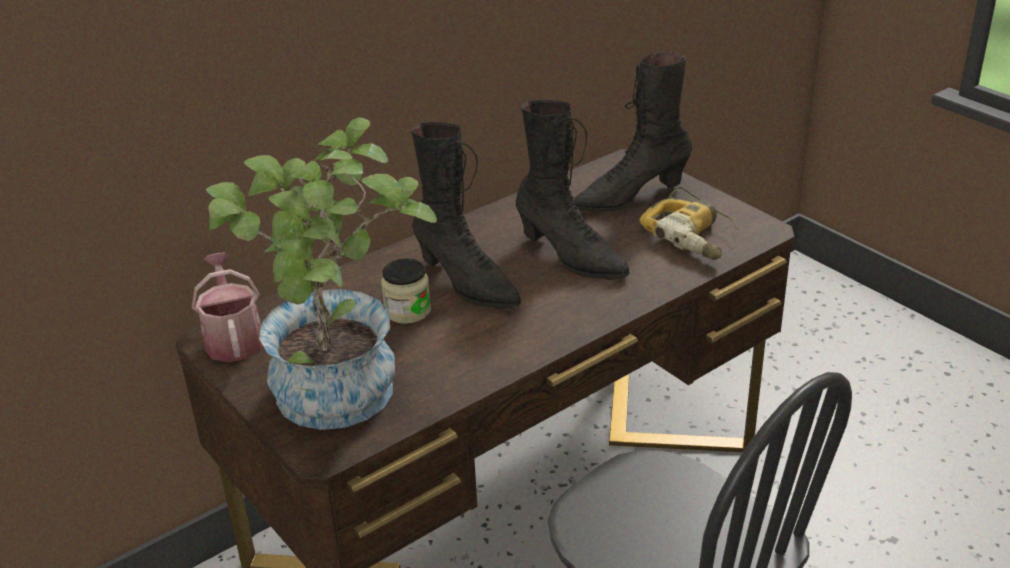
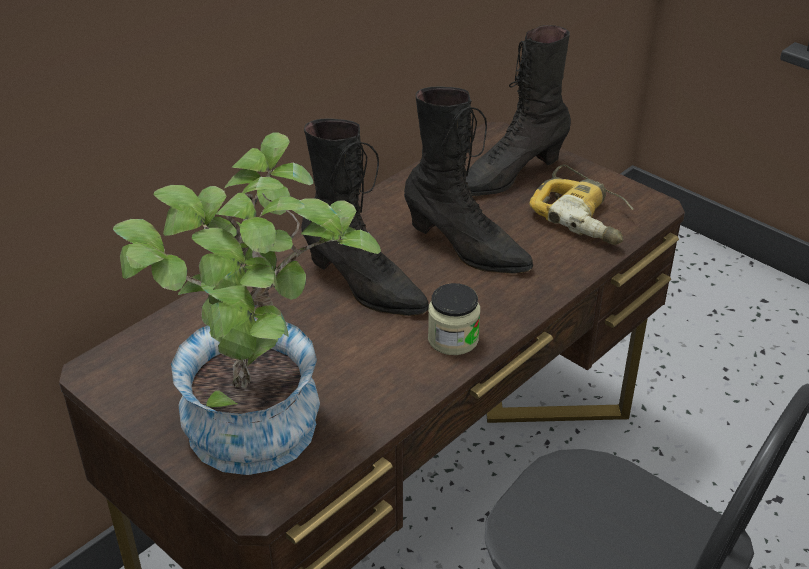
camera: 10 degrees left, 5 degrees up
(233, 338) = (123, 370): watering can -> none
(407, 311) = (308, 323): jar -> jar (453, 339)

